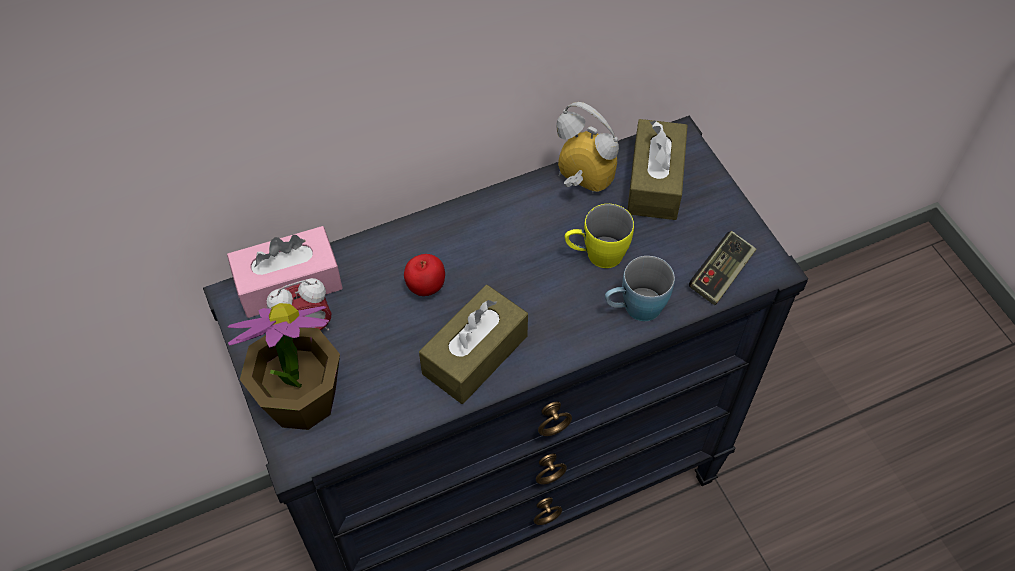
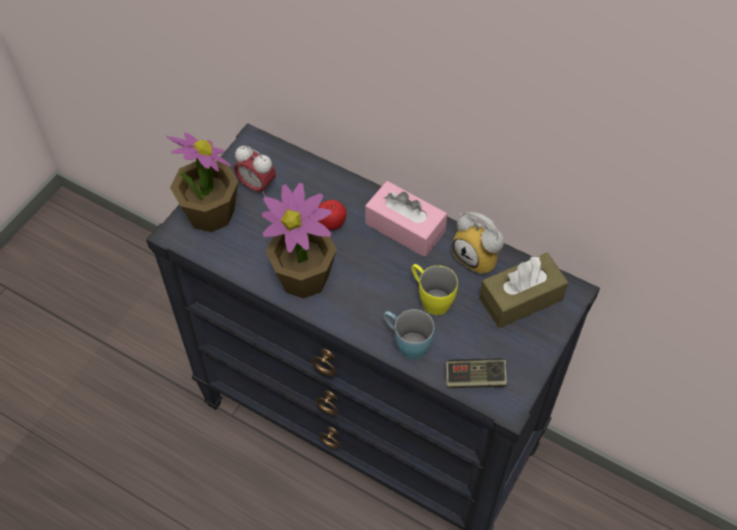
camera: 55 degrees right, 0 degrees up
(289, 283) = (280, 158): pink tissue box -> pink tissue box (405, 227)
(475, 354) = (304, 277): brown tissue box -> potted plant
(578, 184) = (480, 257): alarm clock -> alarm clock turned 135 degrees clockwise

